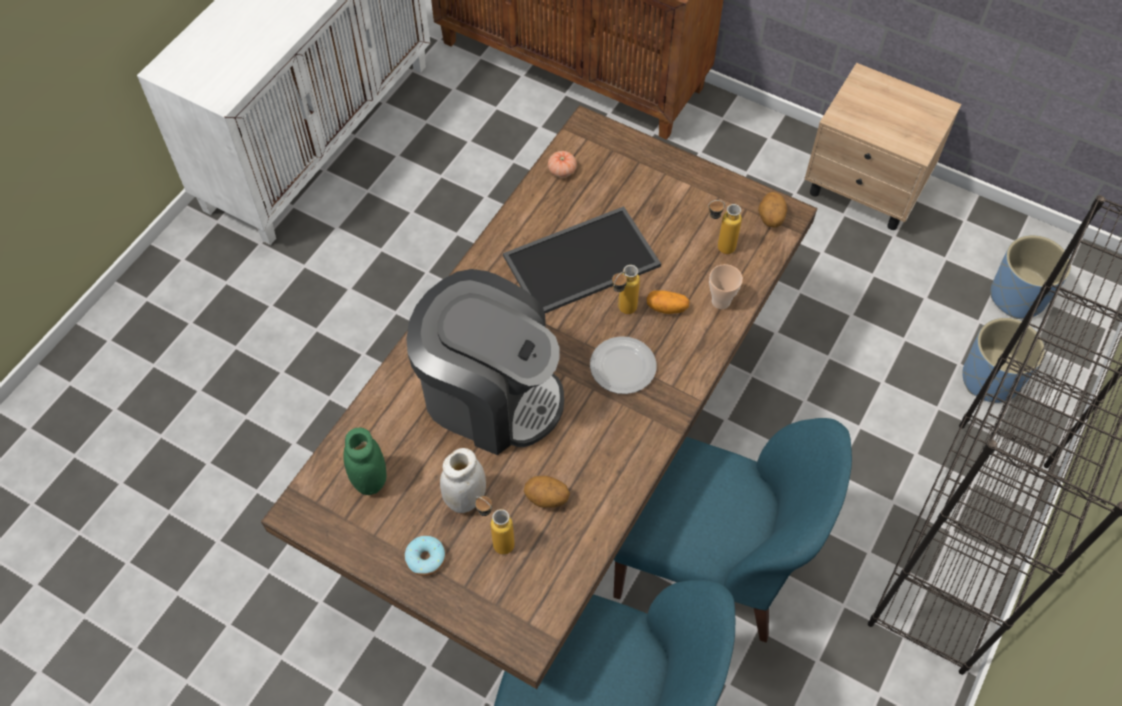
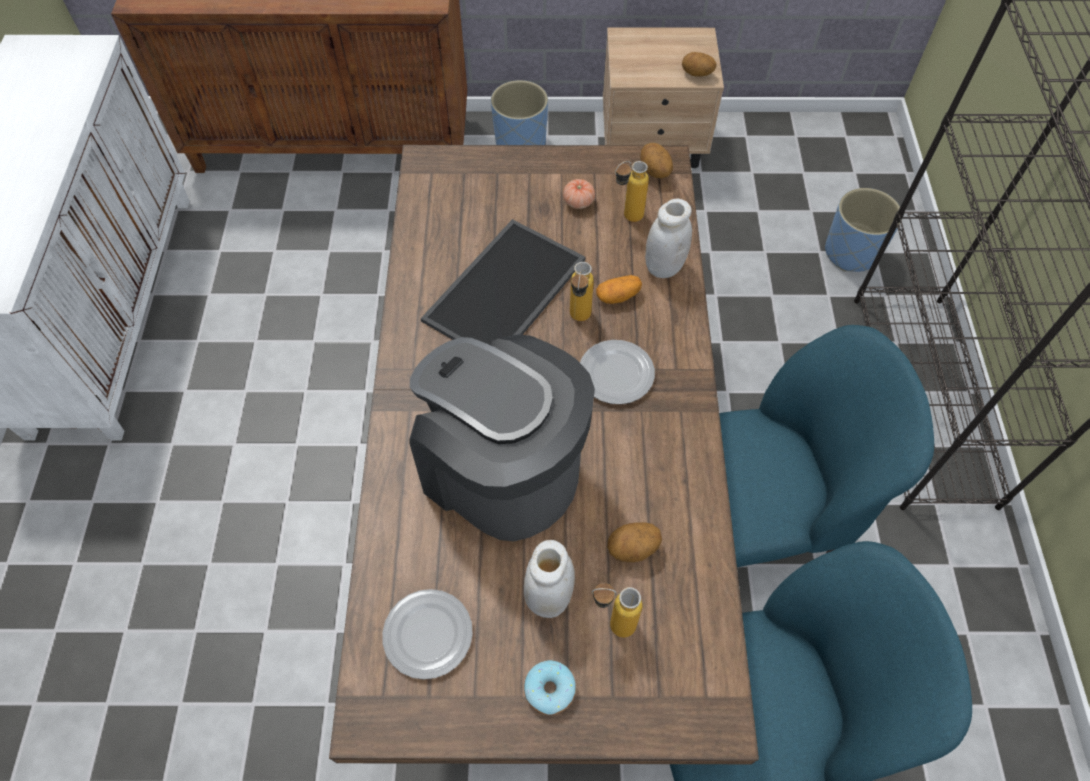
camera: 30 degrees left, 0 degrees up
(369, 480) = (429, 634): green jar -> plate
(490, 394) = (501, 470): coffee machine -> coffee machine turned 135 degrees counterclockwise
(562, 171) = (427, 212): tomato -> tomato (578, 202)
(721, 301) = (664, 267): cup -> white jar
(909, 143) = (696, 74): none -> potato
(1017, 297) = (826, 178): blue planter -> blue planter (520, 144)

